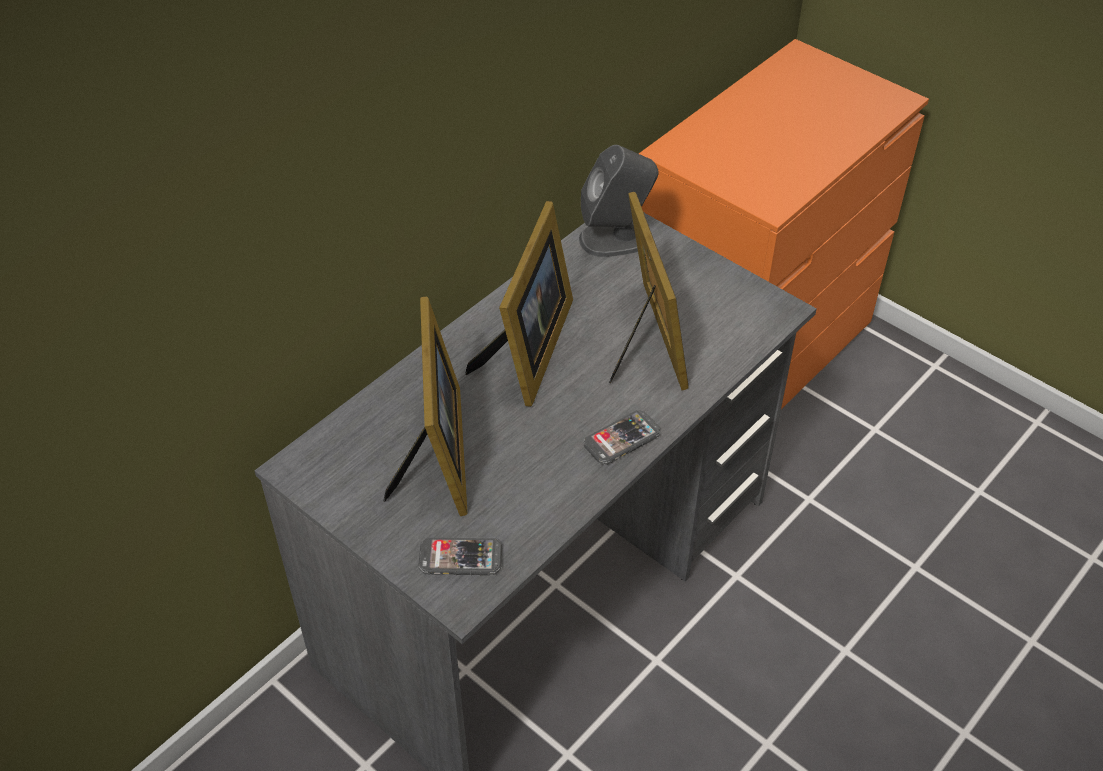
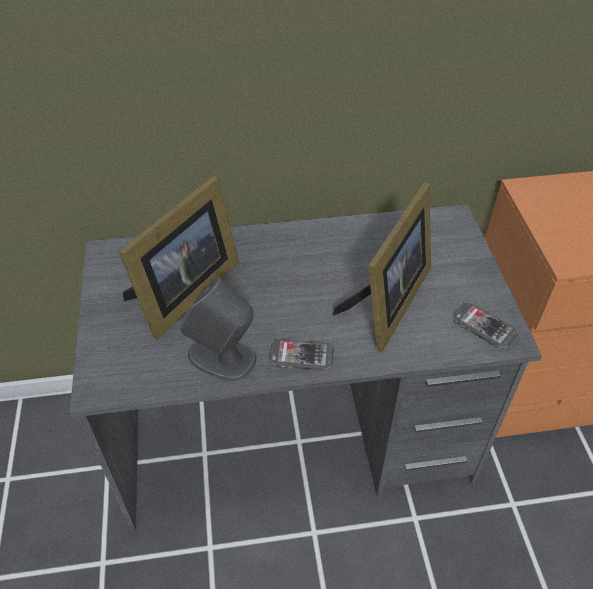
camera: 40 degrees right, 0 degrees up
(460, 558) = (125, 363): phone -> phone (484, 327)
(529, 351) = (305, 265): picture frame -> none
(616, 238) = (438, 228): grey speaker -> grey speaker (223, 357)

